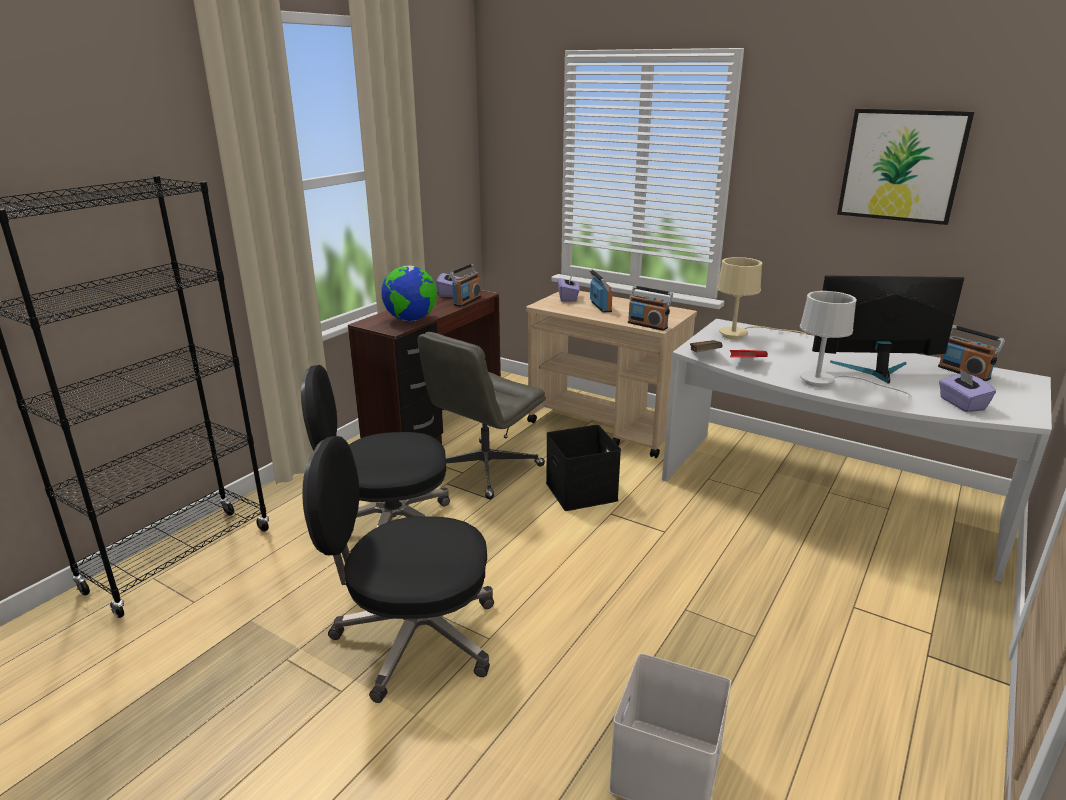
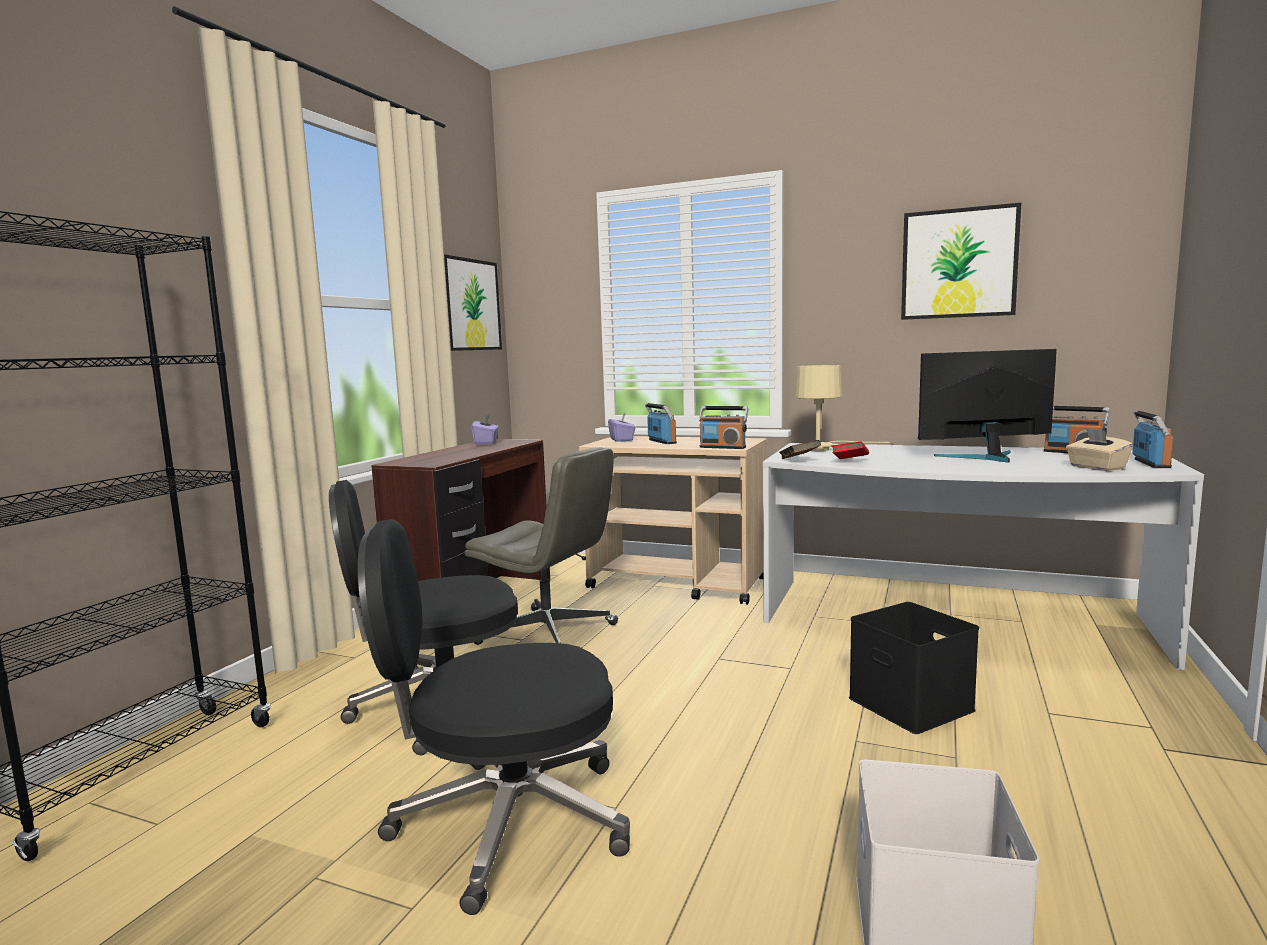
camera: 10 degrees left, 15 degrees down
(411, 320) = (449, 457): globe -> none
(443, 158) = (470, 305): none -> picture
(466, 301) = (509, 445): radio -> radio (1151, 463)
(485, 470) = (549, 634): grey office chair -> grey office chair turned 90 degrees counterclockwise
(579, 491) = (672, 642): black storage box -> black storage box (907, 704)
(827, 383) = (946, 466): white table lamp -> none
(961, 404) = (1096, 467): purple tissue box -> beige tissue box

